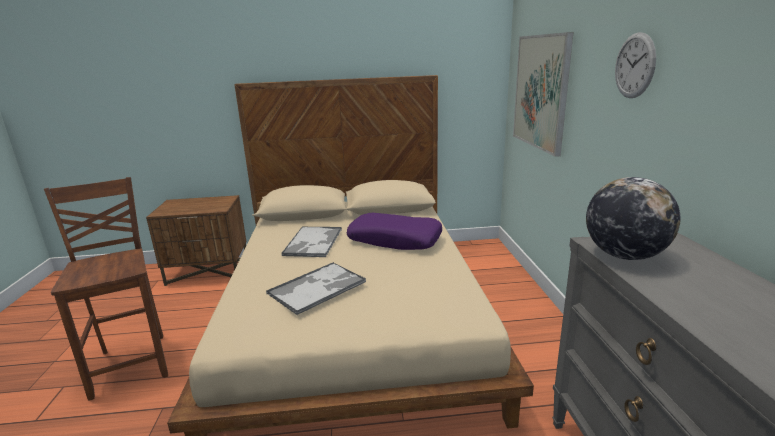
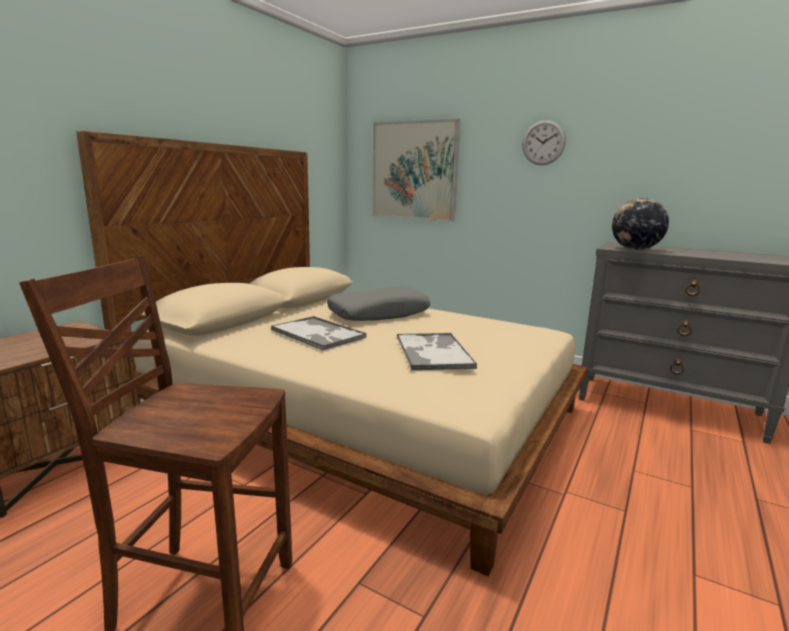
camera: 55 degrees left, 5 degrees down
(395, 240) = (379, 314): purple pillow -> grey pillow

